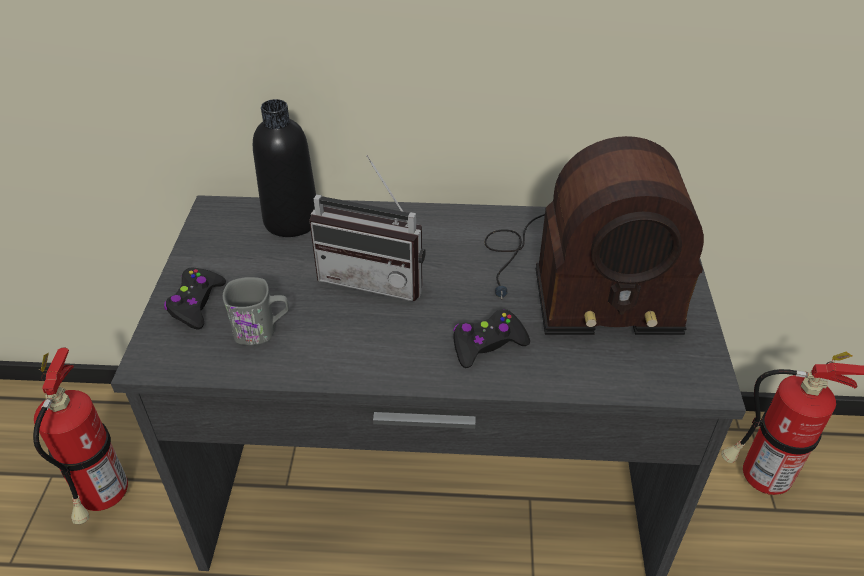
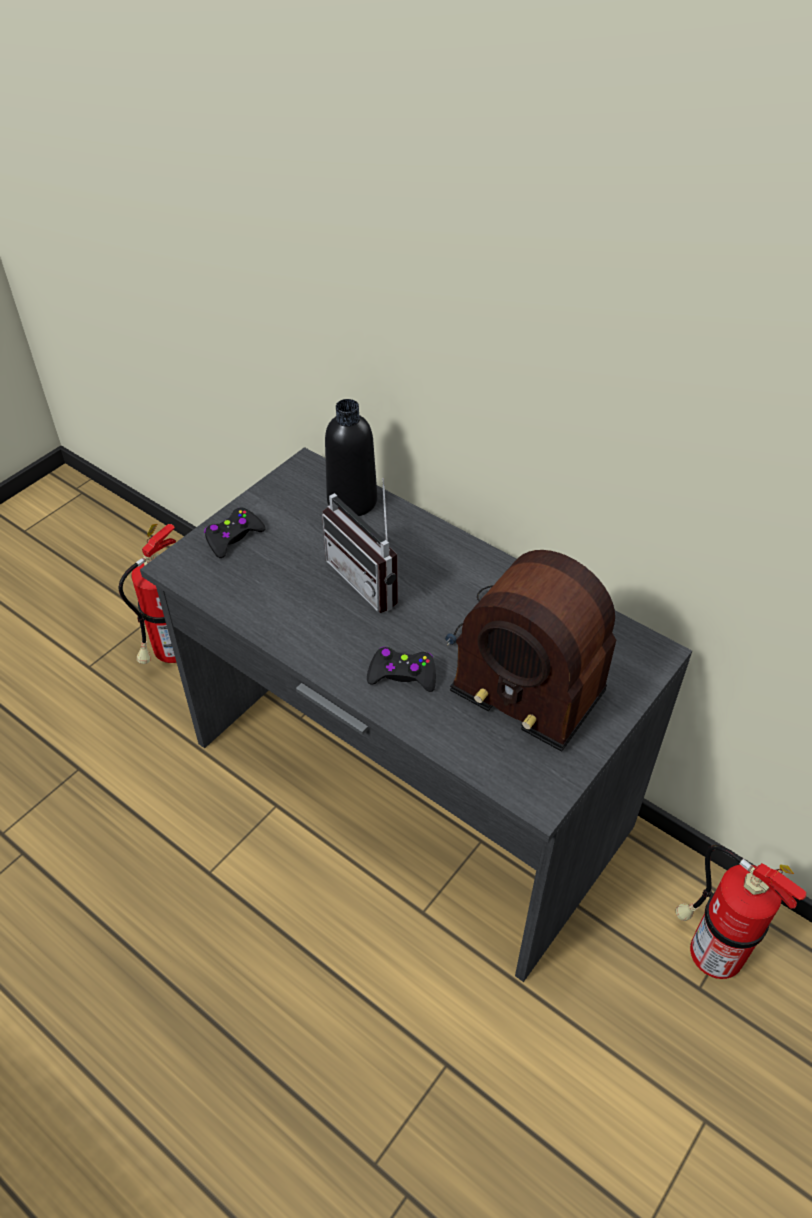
camera: 35 degrees right, 5 degrees up
(262, 330) = (259, 580): grey mug -> none

